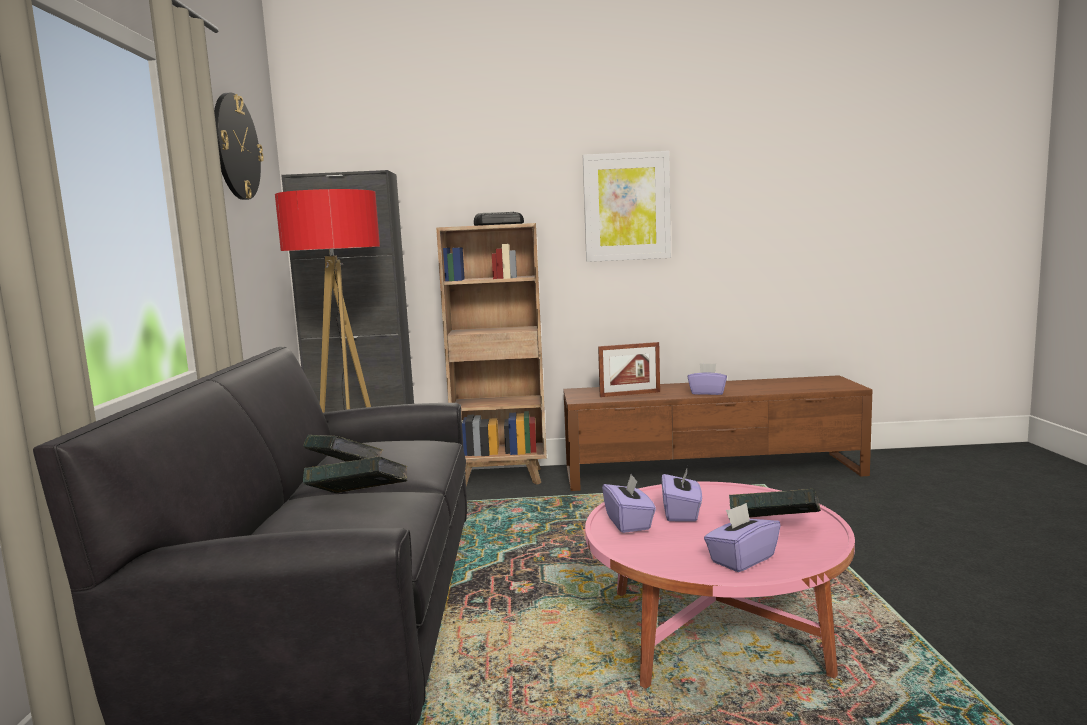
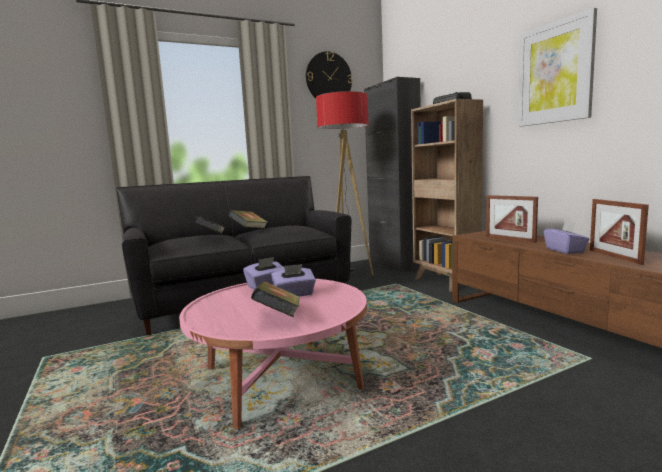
camera: 65 degrees right, 0 degrees up
(741, 559) = (222, 315): purple tissue box -> none
(746, 389) = (614, 256): none -> picture frame

